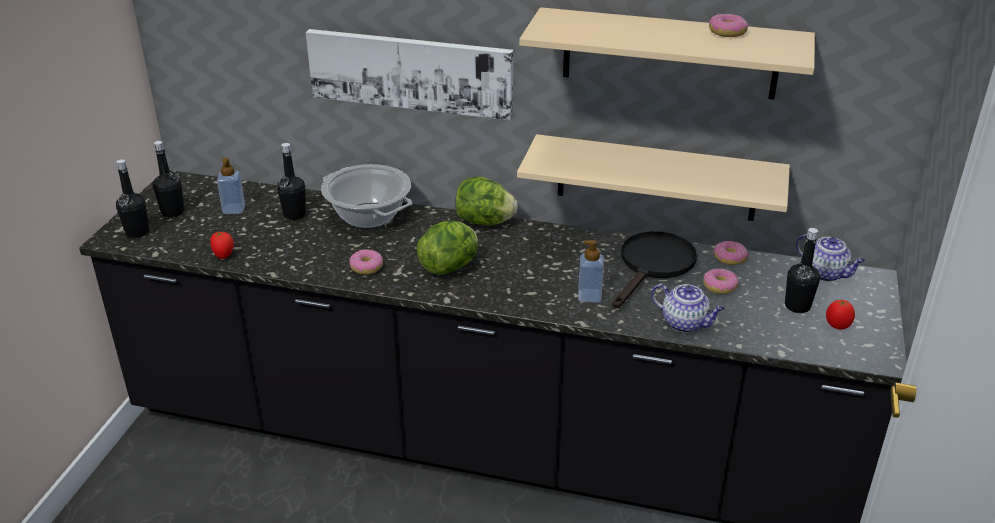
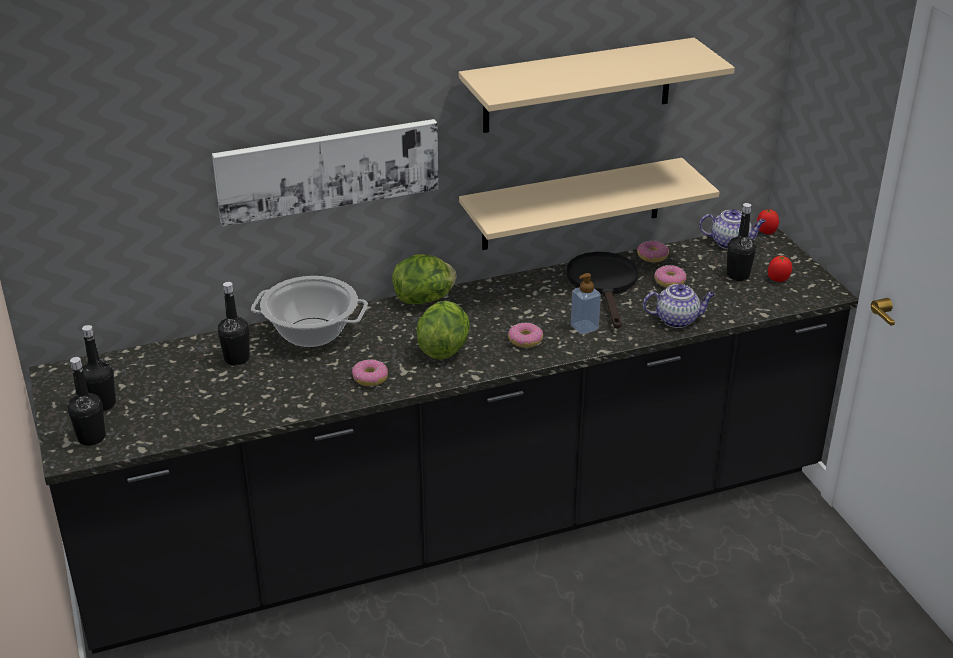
camera: 35 degrees left, 0 degrees up
(224, 256) = (218, 422): tomato -> tomato (766, 231)
(234, 209) = (166, 377): soap dispenser -> none
(727, 32) = (636, 54): donut -> donut (525, 340)

